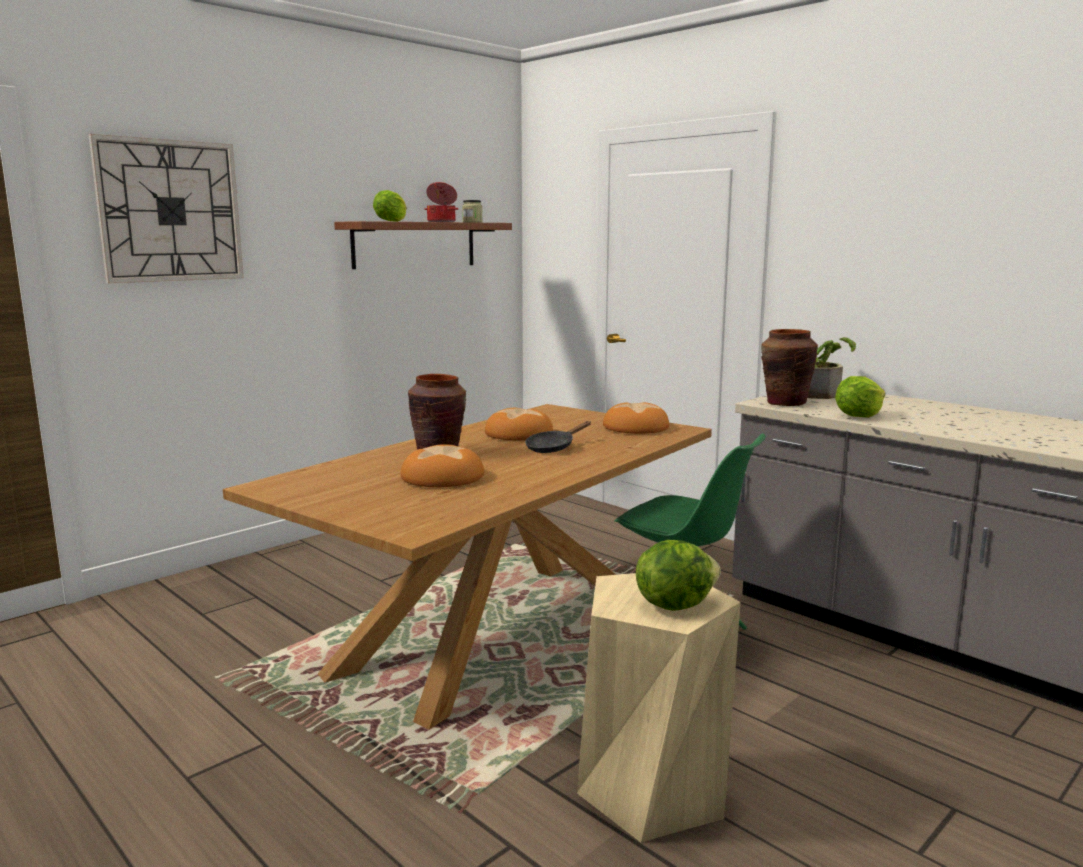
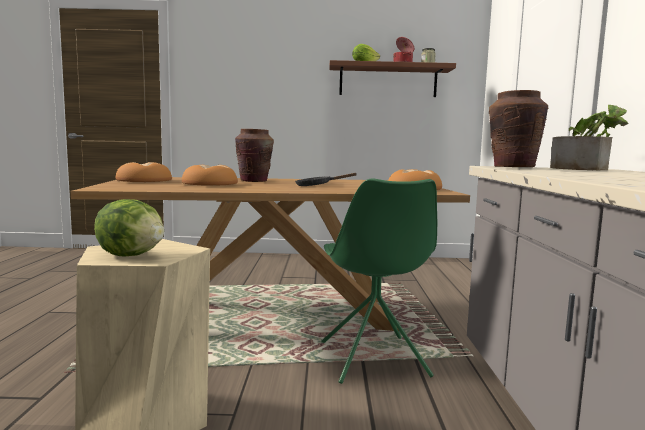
camera: 45 degrees right, 5 degrees down
(170, 211) = (232, 58): wall clock -> none
(519, 433) = (330, 182): bread -> bread (144, 180)
(858, 416) = (542, 171): lettuce -> none

